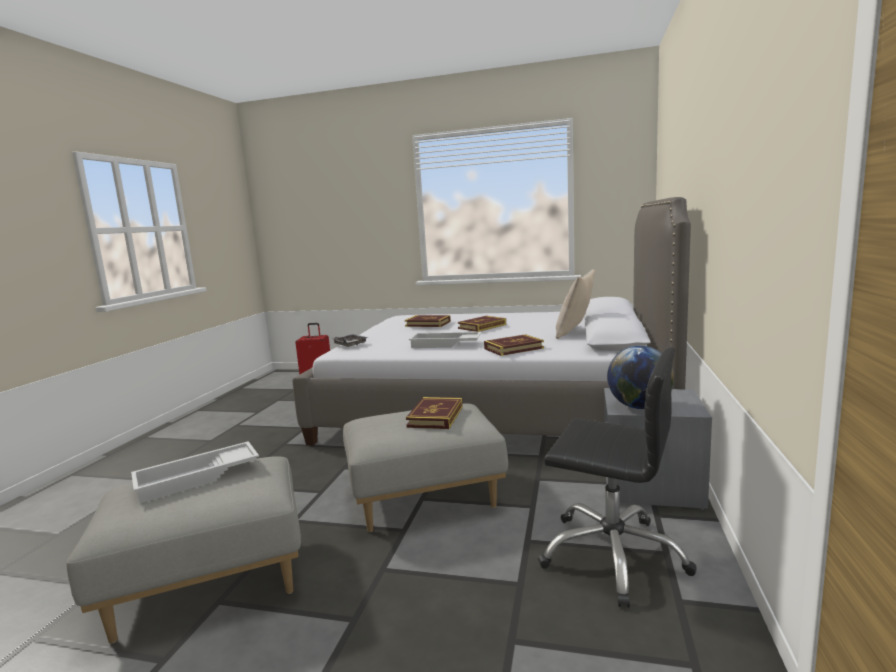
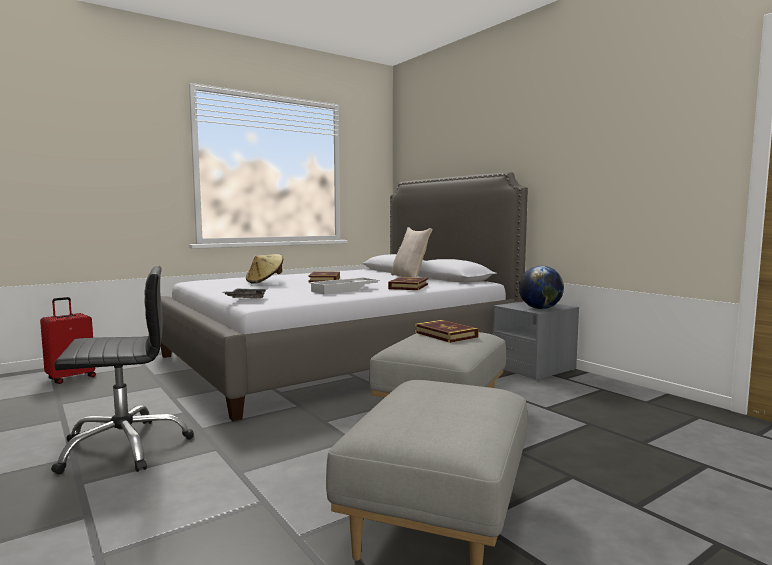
camera: 50 degrees left, 5 degrees down
(197, 478) = (419, 401): white tray -> none
(428, 324) = (265, 281): book -> beige hat
(613, 555) = (590, 398): black office chair -> black office chair (124, 447)

